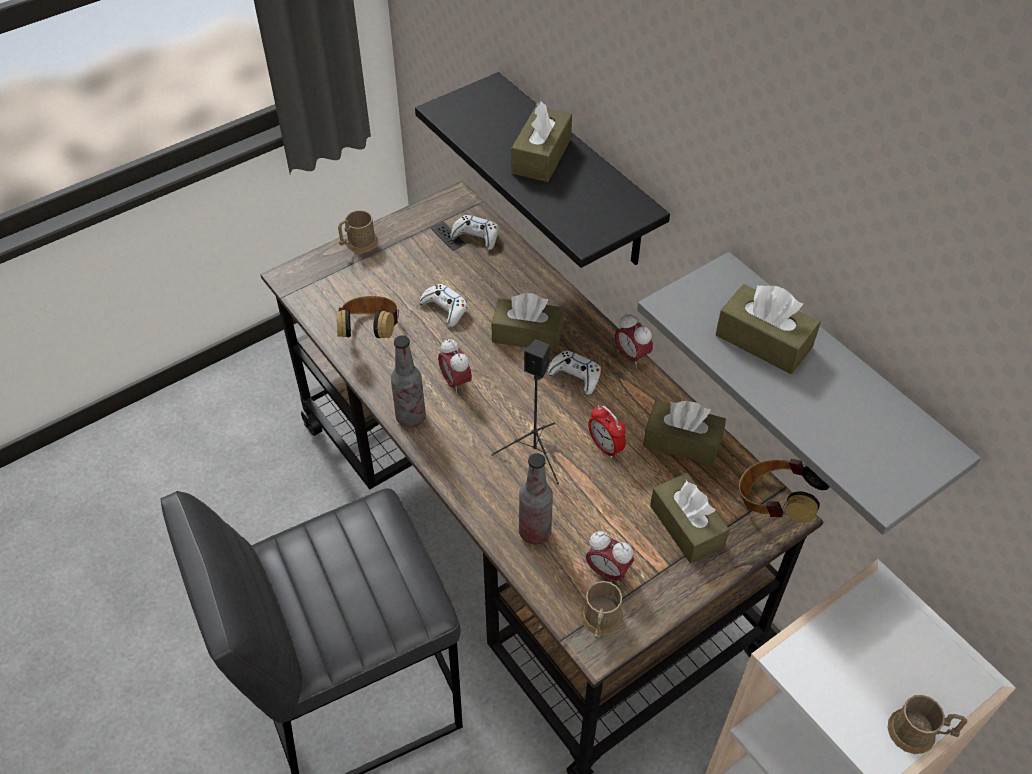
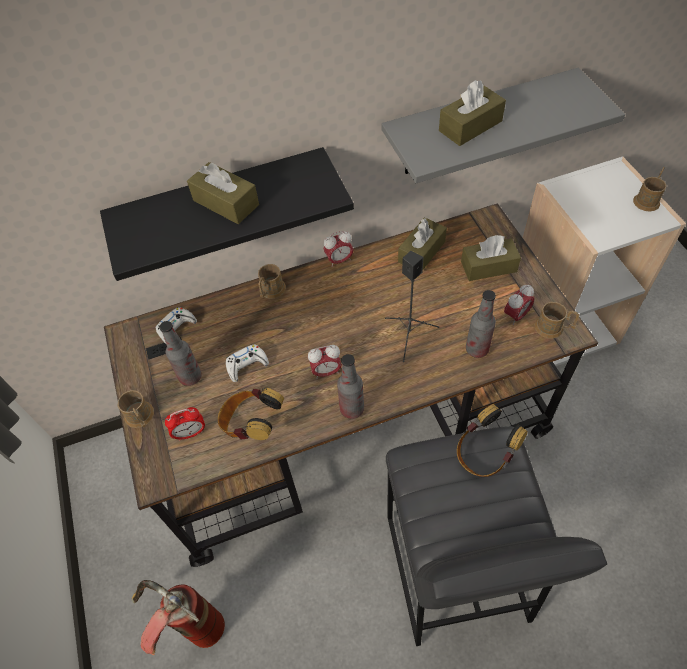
camera: 70 degrees left, 5 degrees up
(242, 441) = (191, 626): none -> fire extinguisher
(417, 267) = (190, 377): none -> bottle
(527, 334) = (295, 316): brown tissue box -> none
(557, 302) = (270, 291): none -> brown mug
(575, 376) = (346, 296): white game controller -> none
(605, 447) = (414, 293): alarm clock -> alarm clock (190, 433)
(776, 504) = (480, 220): headphones -> headphones (484, 454)

